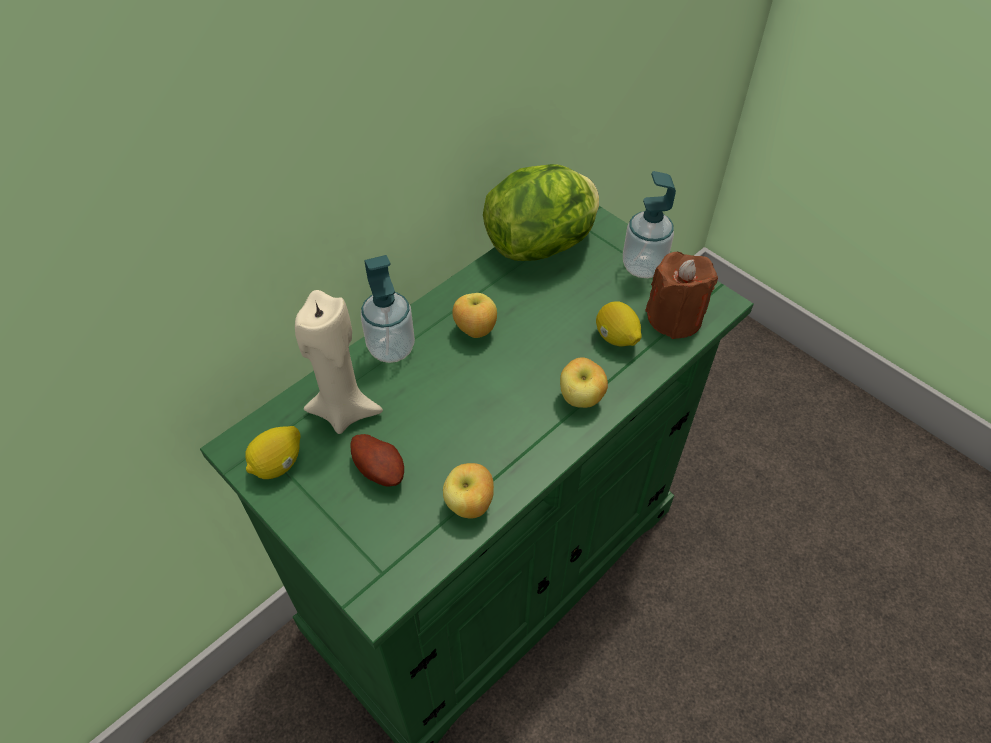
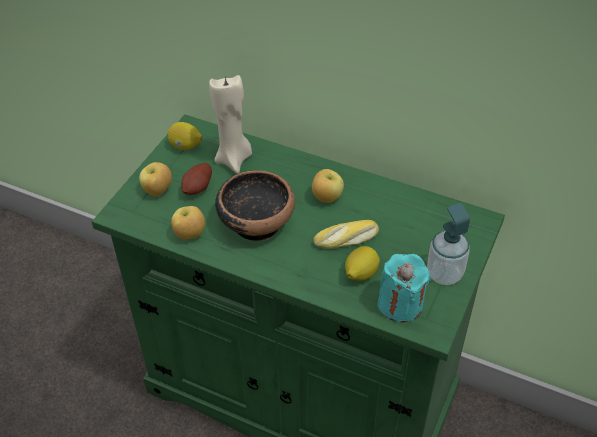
camera: 70 degrees right, 5 degrees down
(391, 348) = (291, 163): soap dispenser -> none
(483, 417) = (256, 222): none -> bowl
(542, 244) = (430, 209): lettuce -> none
(557, 334) = (346, 240): none -> bread
(581, 398) = (295, 267): apple -> apple (158, 191)
(674, 318) = (400, 304): brown candle -> turquoise candle

